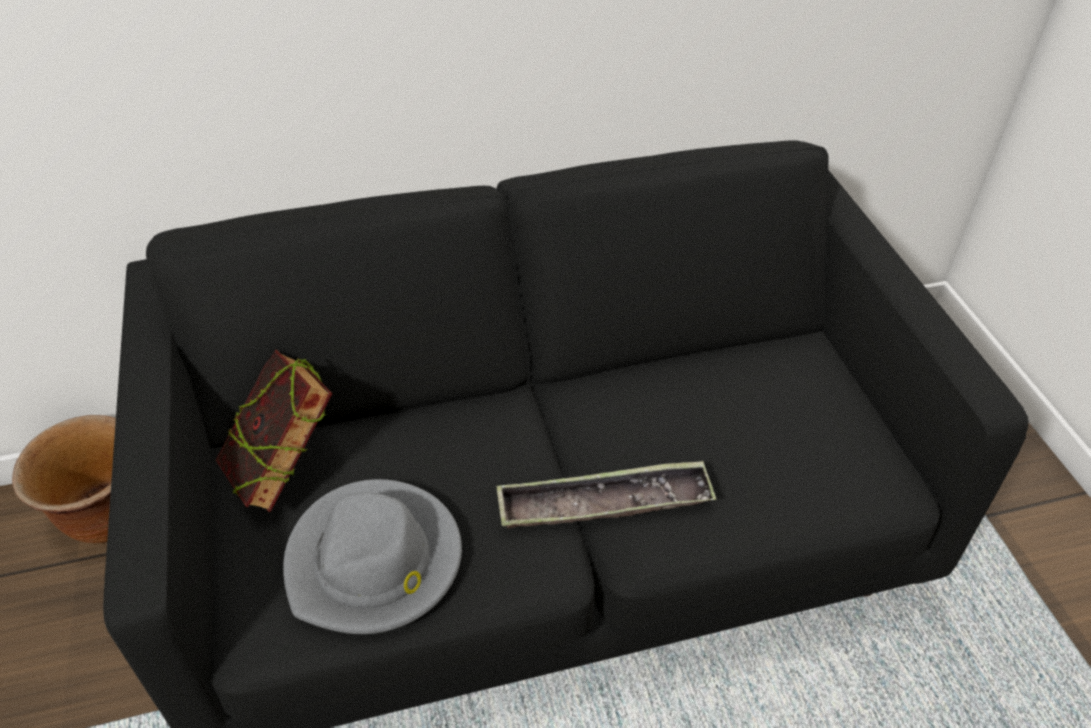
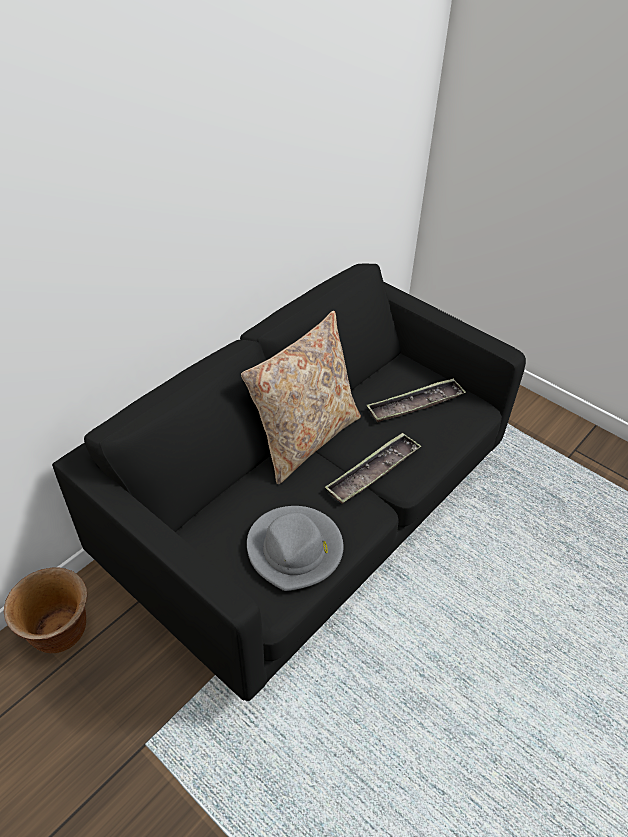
camera: 35 degrees left, 0 degrees up
(285, 469) = (211, 532): book -> none
(543, 396) = (305, 438): none -> beige pillow
(774, 426) = (415, 404): none -> tray

